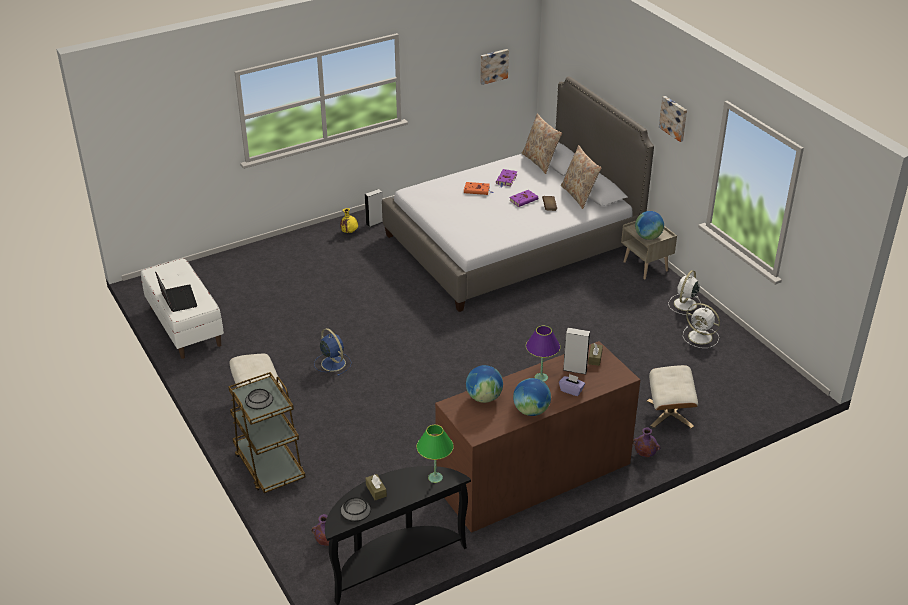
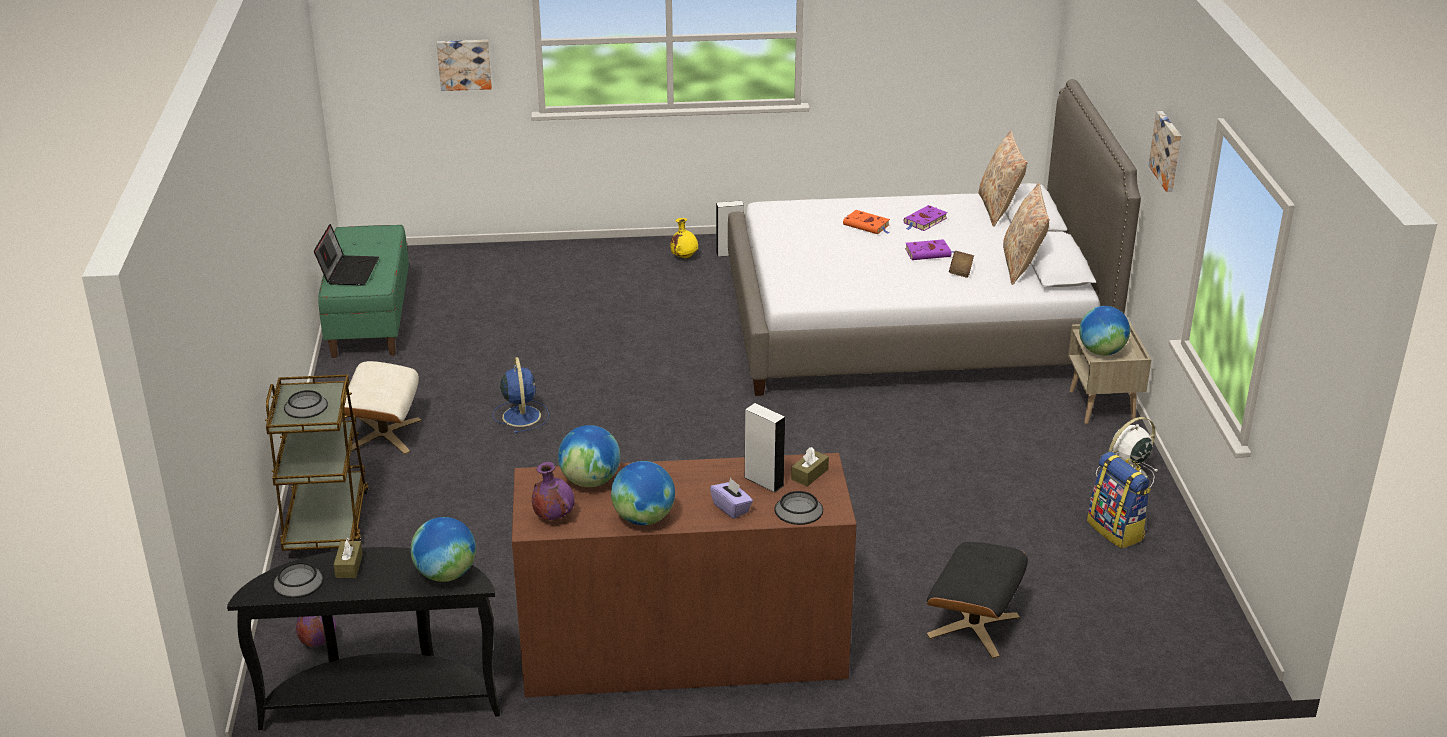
camera: 25 degrees right, 5 degrees down
(185, 326) = (369, 320): white bench -> green bench
(435, 477) = (446, 574): green table lamp -> globe
(493, 66) = (970, 48): picture -> picture (464, 64)
(541, 377) = (700, 478): purple table lamp -> none
(606, 380) = (798, 510): none -> bowl
(644, 453) = (884, 671): purple vase -> purple vase (553, 516)
(670, 413) = (974, 626): beige ottoman -> black ottoman
(701, 337) = (1116, 530): white fan -> backpack

